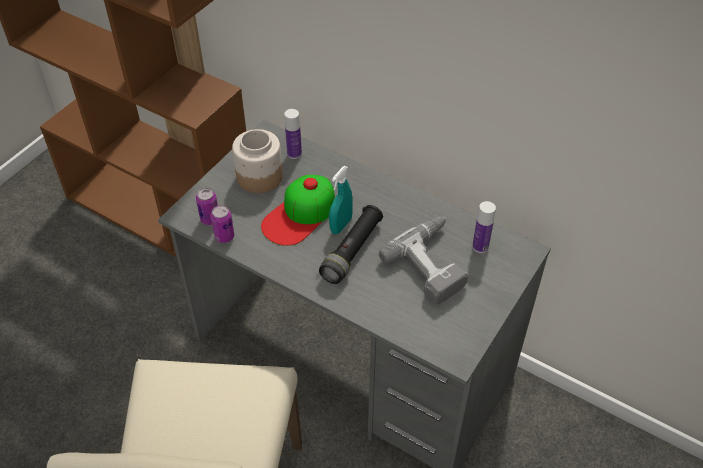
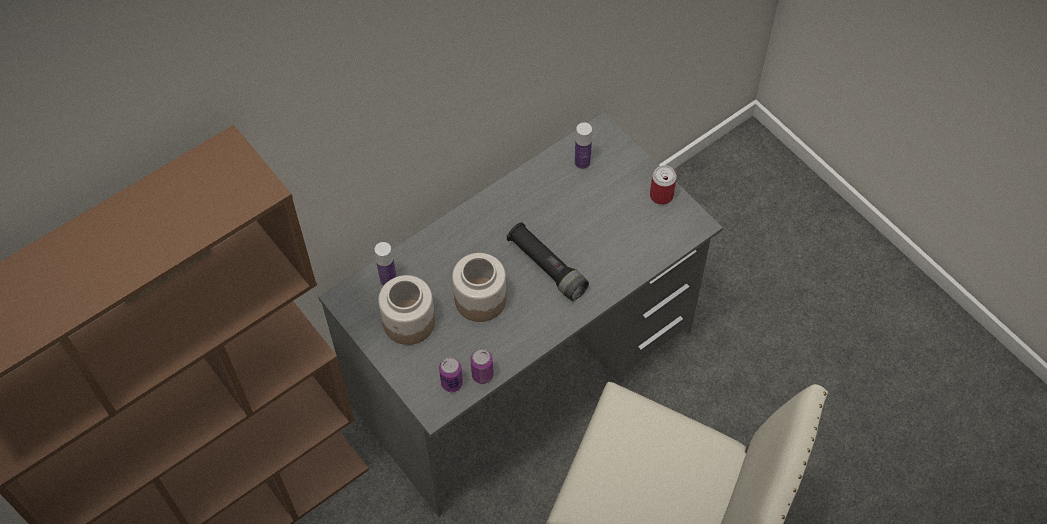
camera: 70 degrees left, 10 degrees up
(300, 215) = (480, 299): cap -> jar
(341, 225) = (510, 267): turquoise spray bottle -> none
(434, 263) = (588, 206): power drill -> none
(477, 318) = (661, 195): none -> can

